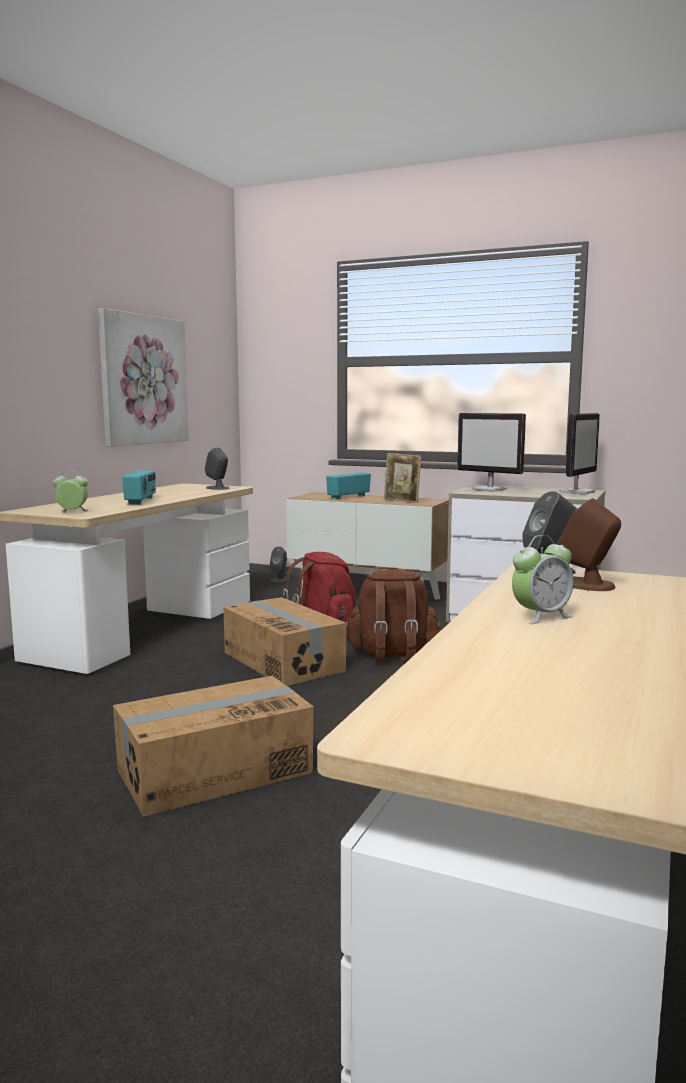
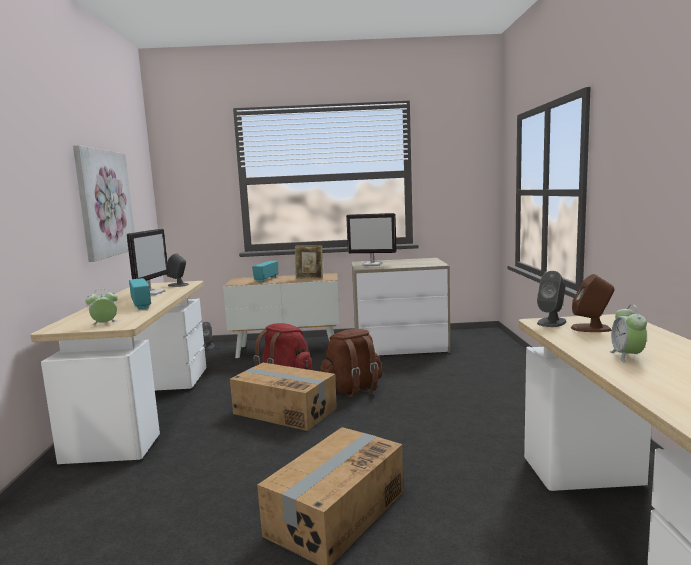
camera: 25 degrees left, 0 degrees up
(541, 616) = (627, 356): alarm clock -> alarm clock turned 150 degrees clockwise
(577, 492) = (426, 261): monitor -> monitor (150, 293)

